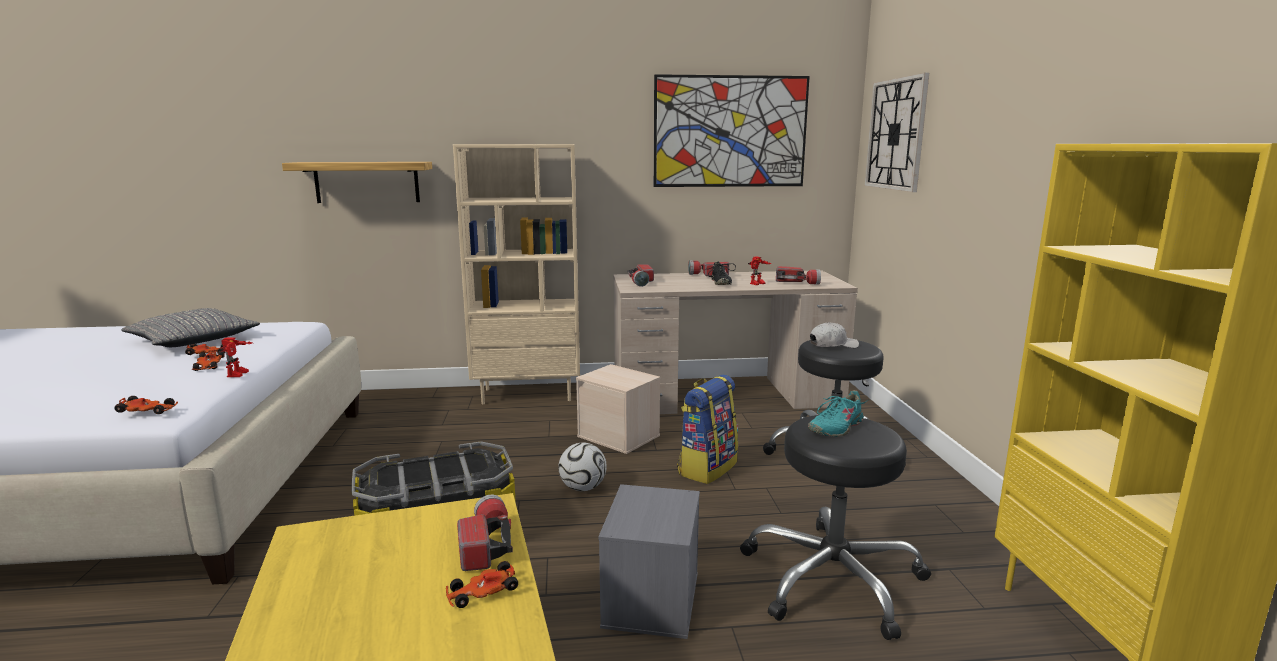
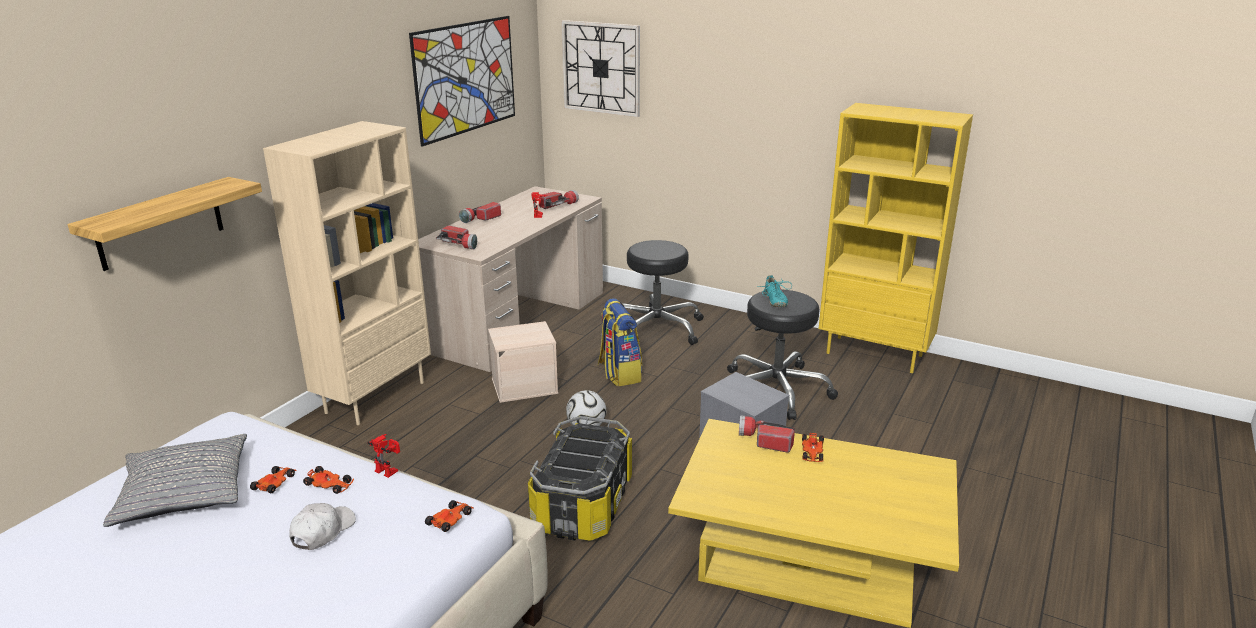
camera: 55 degrees left, 10 degrees up
(720, 283) = (513, 224): black shoe -> none
(833, 345) = (651, 249): white cap -> white cap (322, 531)

